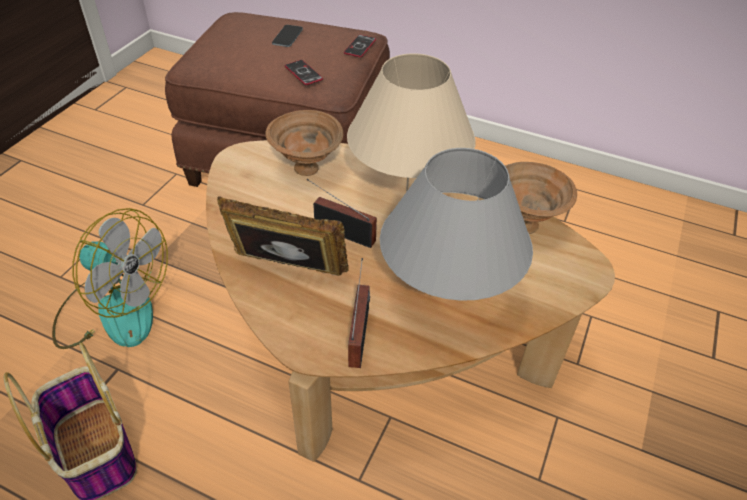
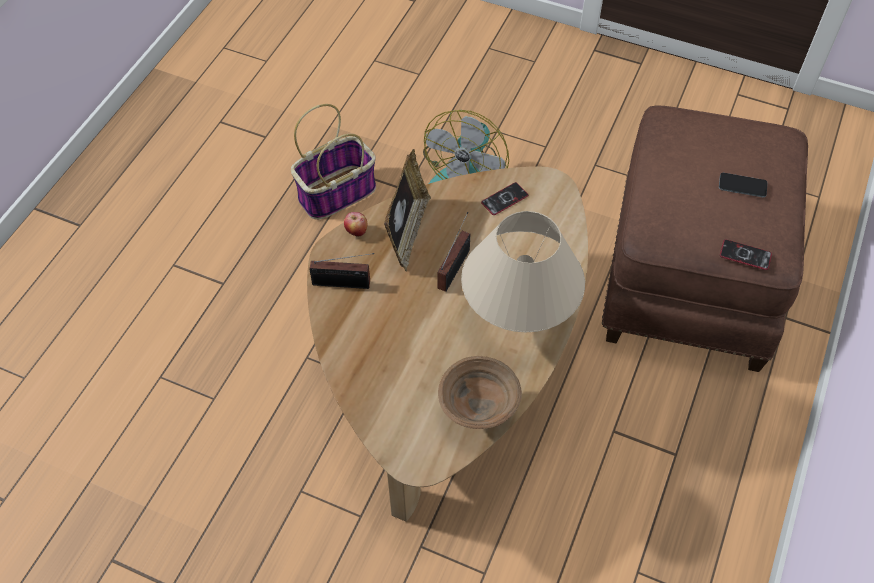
camera: 90 degrees right, 10 degrees up
(277, 322) = (356, 232): none -> apple
(303, 73) = (669, 206): phone -> phone (504, 199)
(308, 169) = (540, 236): brown bowl -> none
(447, 295) = (384, 343): grey table lamp -> none

